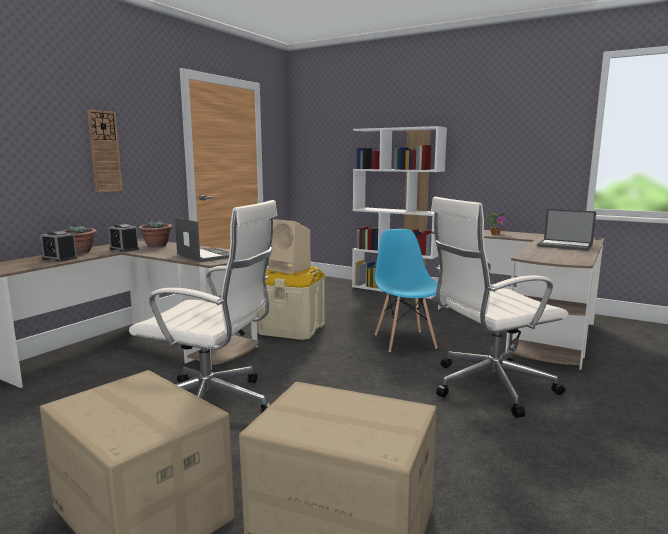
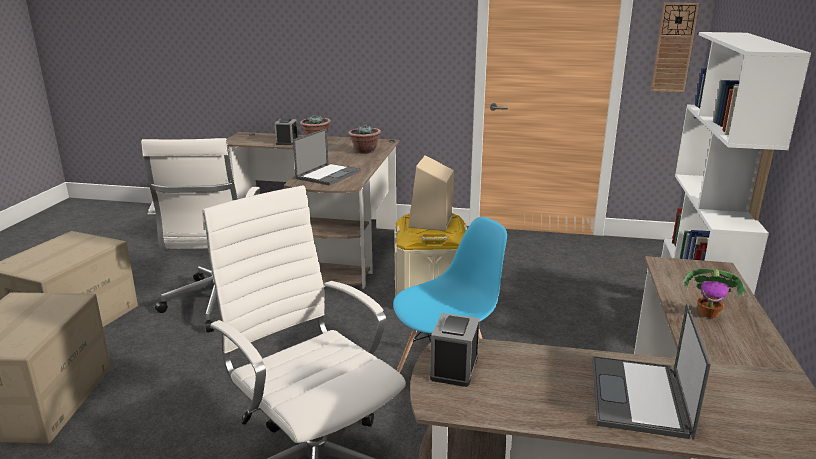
camera: 70 degrees right, 10 degrees up
(104, 152) = (369, 47): wall clock -> wall clock (674, 48)
(124, 249) = (339, 147): alarm clock -> alarm clock (454, 368)

